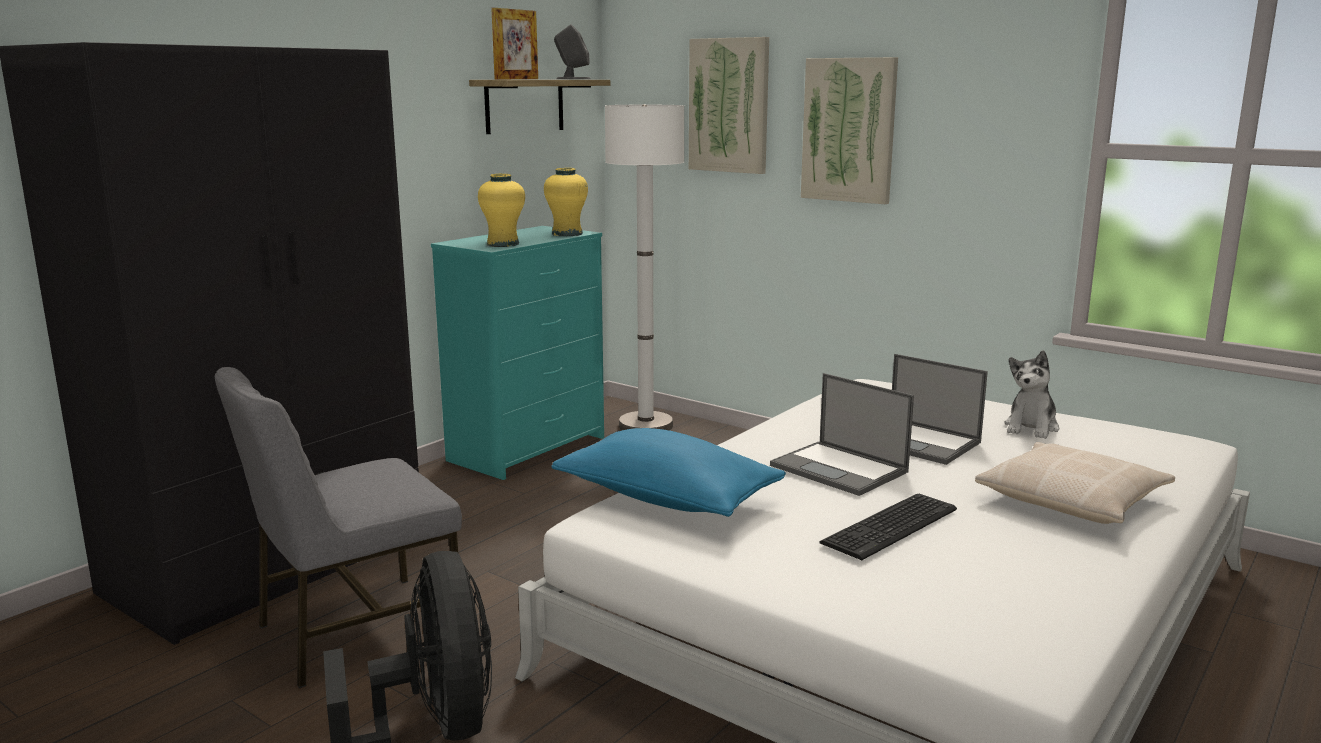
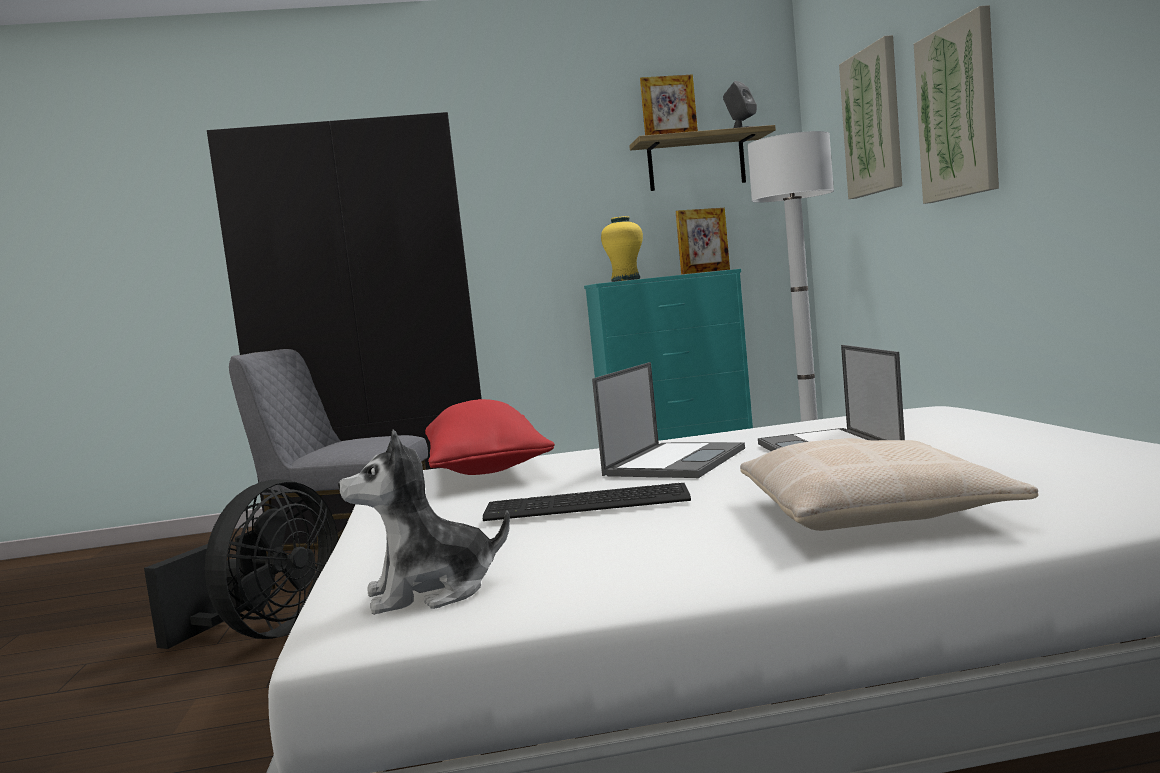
camera: 45 degrees right, 10 degrees down
(567, 234) = (705, 271): yellow vase -> picture frame
(667, 499) = (486, 469): blue pillow -> red pillow
(840, 469) = (675, 461): laptop -> laptop turned 150 degrees counterclockwise
(1031, 428) = (1023, 446): plush toy -> plush toy (431, 592)

